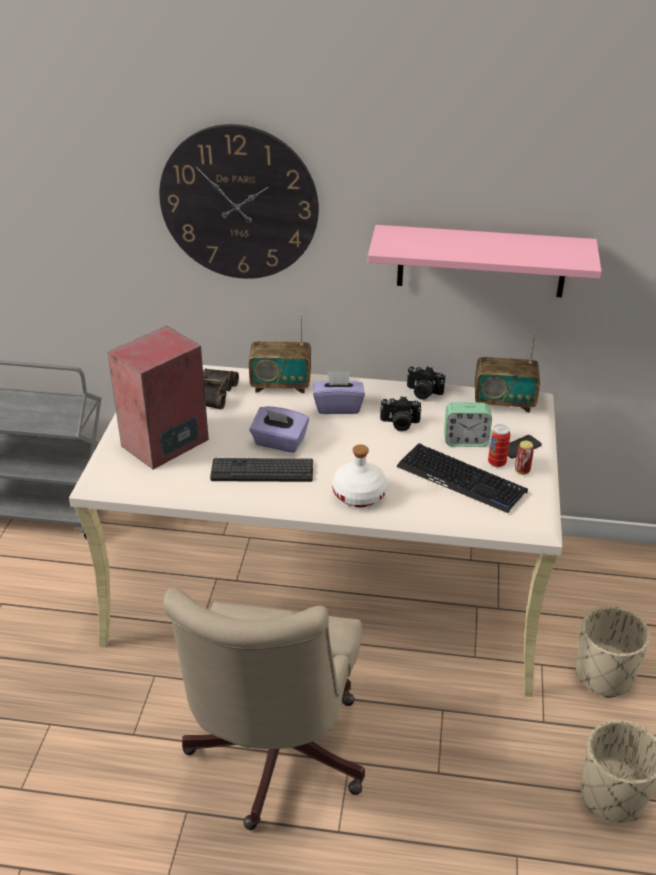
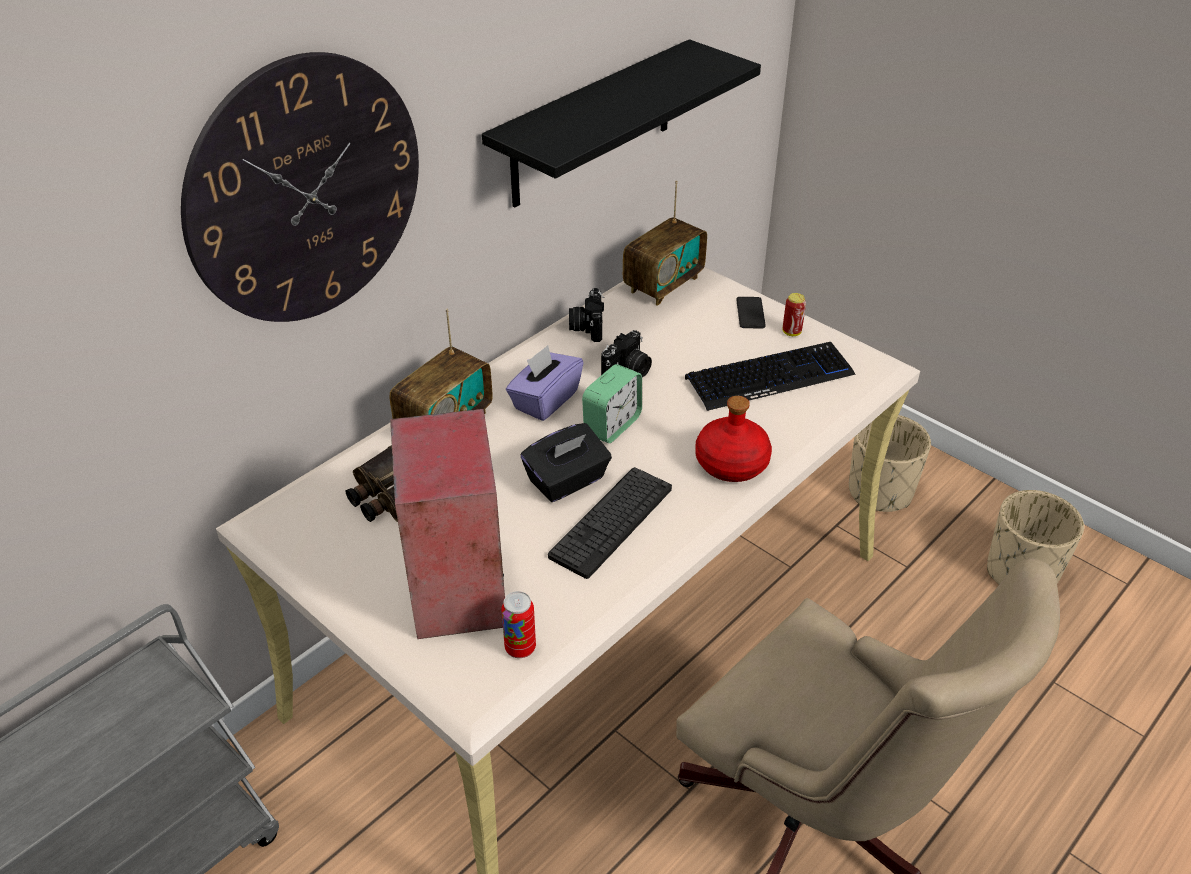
camera: 55 degrees left, 5 degrees up
(279, 442) = (567, 481): purple tissue box -> black tissue box
(359, 495) = (731, 463): white bottle -> red bottle
(423, 393) = (586, 327): camera -> camera turned 120 degrees clockwise
(465, 440) = (705, 341): alarm clock -> alarm clock (612, 425)
(481, 261) = (592, 125): pink shelf -> black shelf
(497, 463) = (763, 341): can -> can (520, 648)

